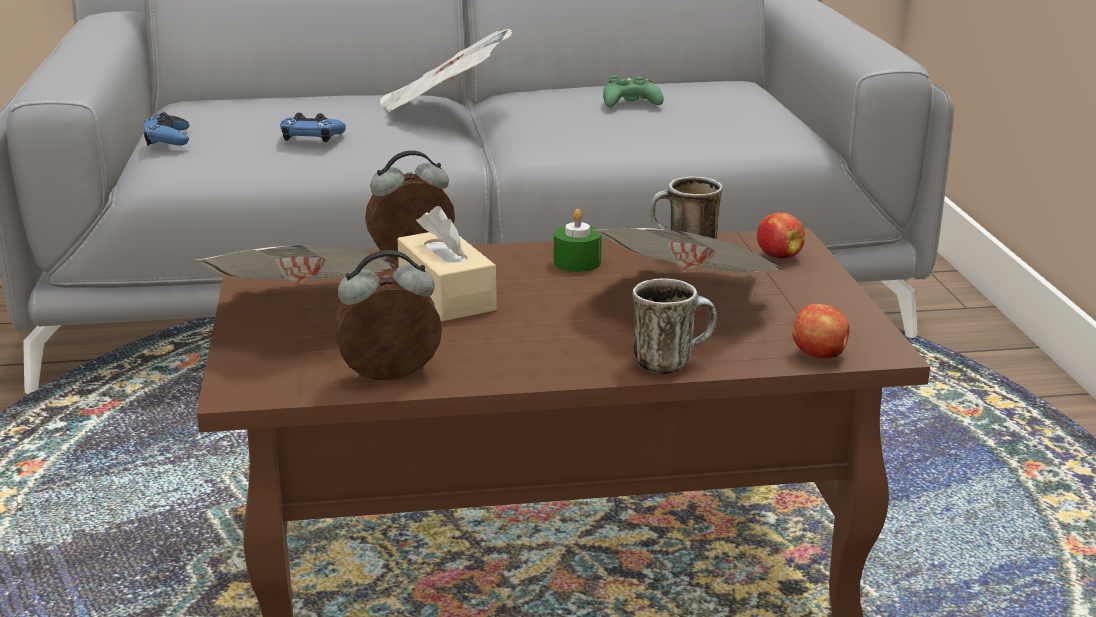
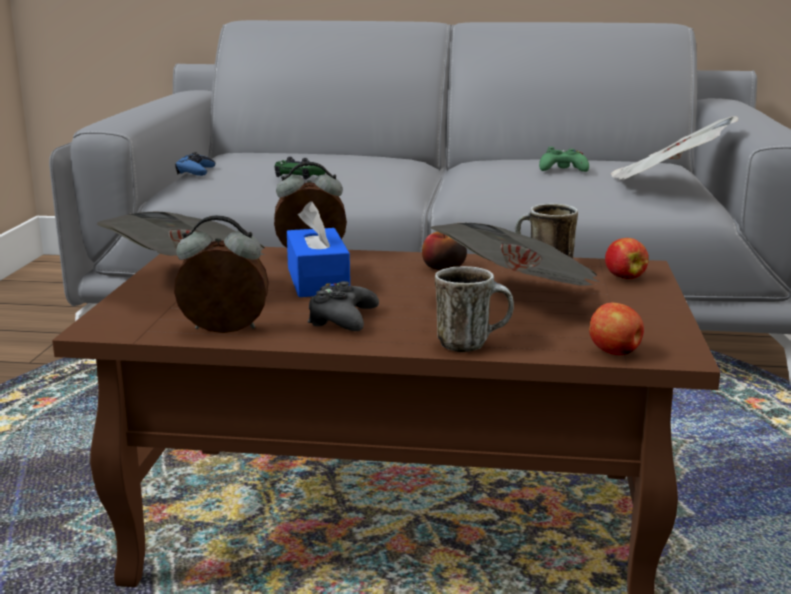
camera: 15 degrees right, 5 degrees down
(311, 136) = (298, 175): blue game controller -> green game controller
(442, 107) = (411, 164): newspaper -> newspaper (666, 181)
(446, 296) = (318, 281): beige tissue box -> blue tissue box
(512, 346) = (342, 319): none -> black game controller
(577, 262) = (443, 268): green candle -> apple

